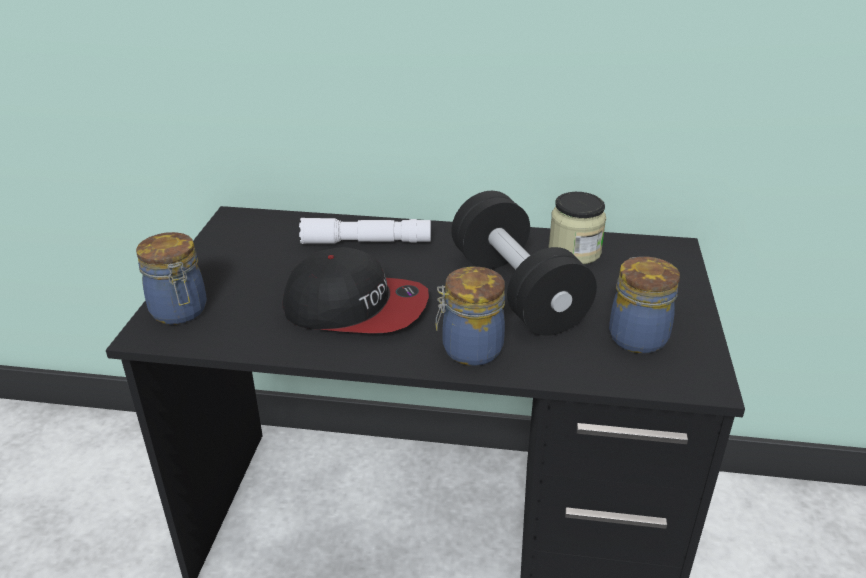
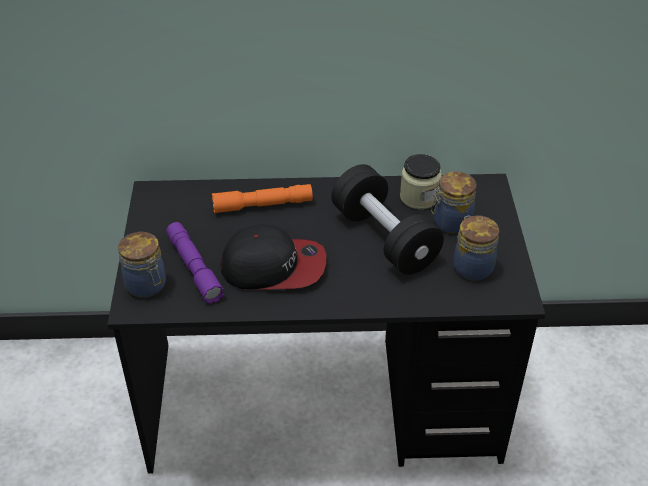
camera: 10 degrees left, 10 degrees up
(250, 299) = (194, 268): none -> purple flashlight
(366, 242) = (263, 205): white flashlight -> orange flashlight
(469, 350) = (362, 292): jar -> jar (450, 223)

